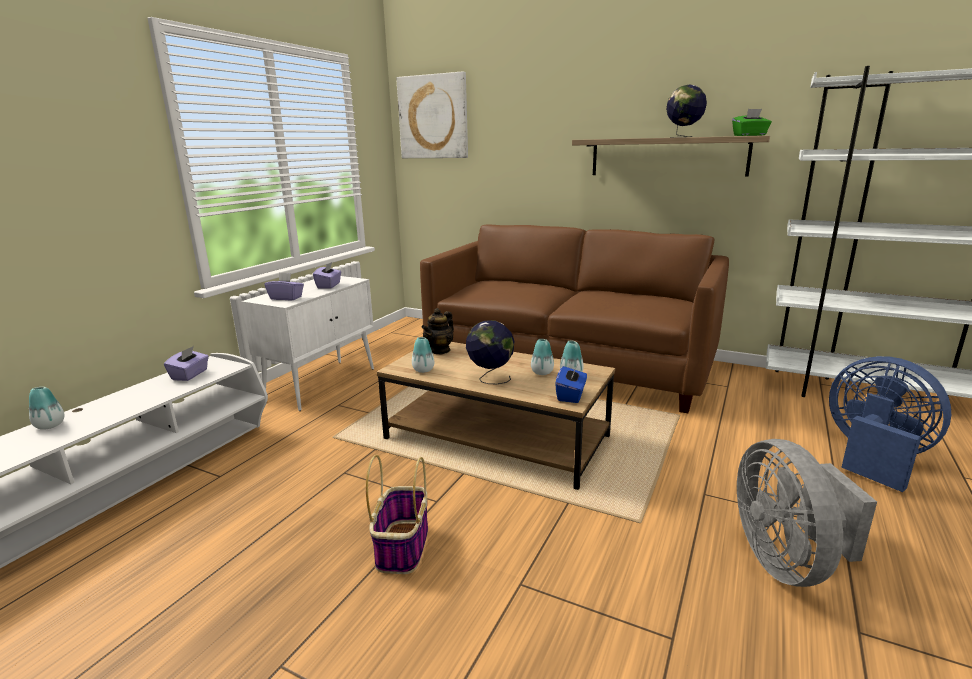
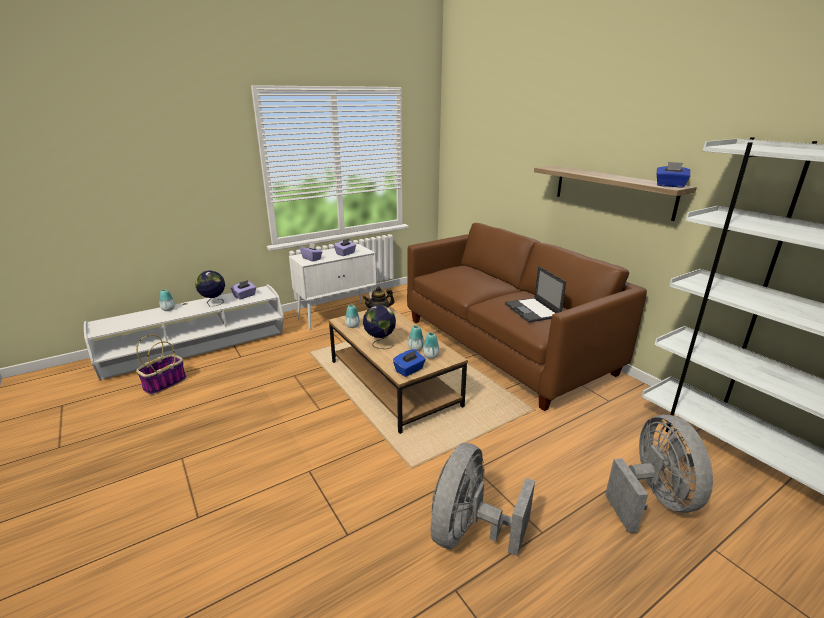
camera: 30 degrees right, 5 degrees up
(402, 546) = (279, 426): basket -> basket (165, 383)
(433, 117) = (463, 132): picture -> none
(631, 301) = (532, 310): none -> laptop
(683, 137) = (616, 178): globe -> globe (214, 303)
(750, 135) = (670, 185): green tissue box -> blue tissue box
(873, 456) = (652, 500): blue fan -> grey fan

